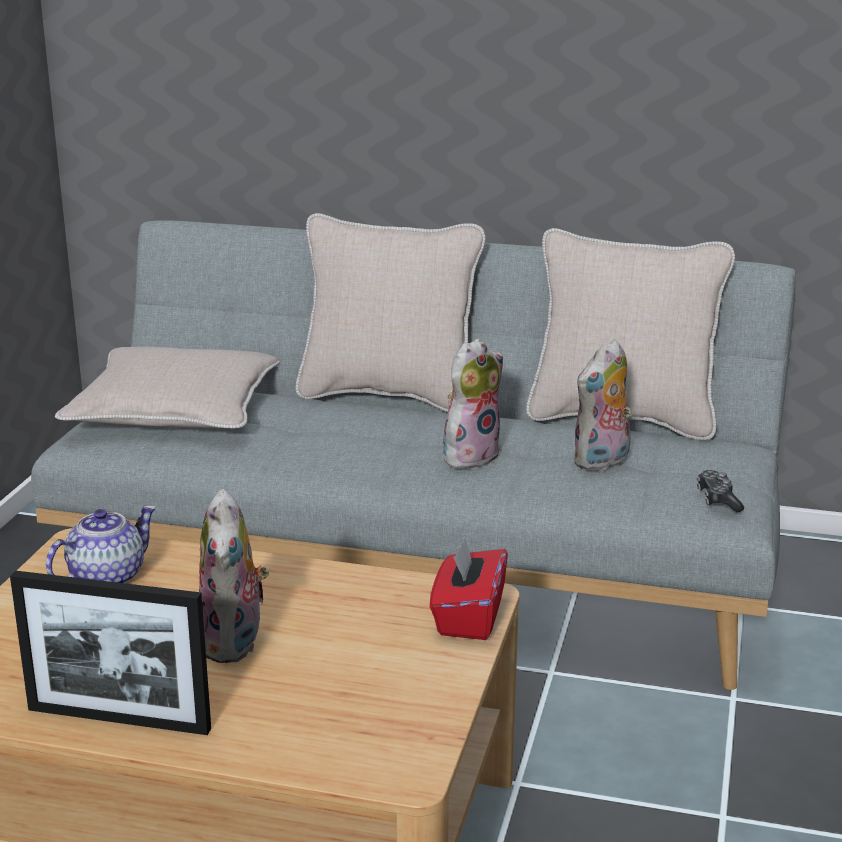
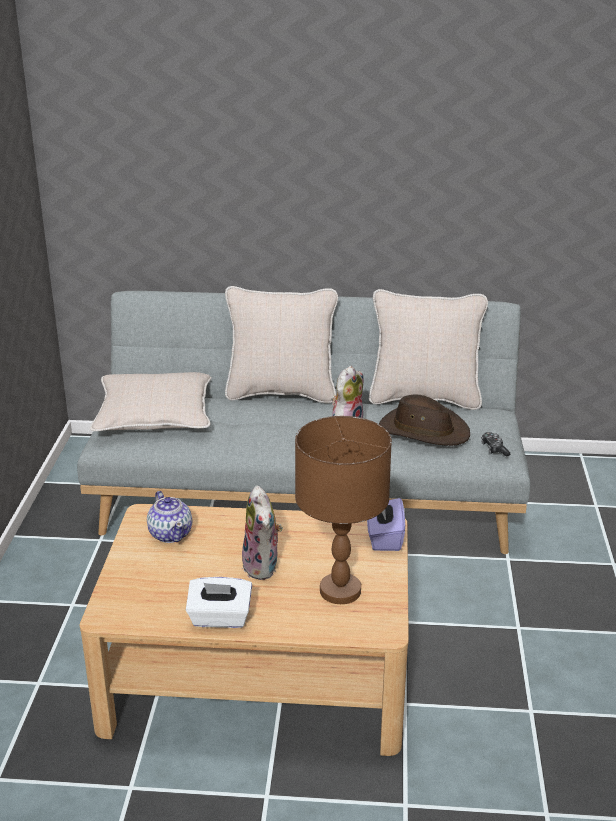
camera: 10 degrees left, 5 degrees up
(105, 577) = (171, 534): teapot -> teapot turned 120 degrees clockwise
(118, 719) = (220, 618): picture frame -> white tissue box
(351, 696) = (339, 591): none -> brown table lamp
(468, 617) = (384, 538): red tissue box -> purple tissue box
(602, 462) = (423, 430): plush toy -> brown hat

